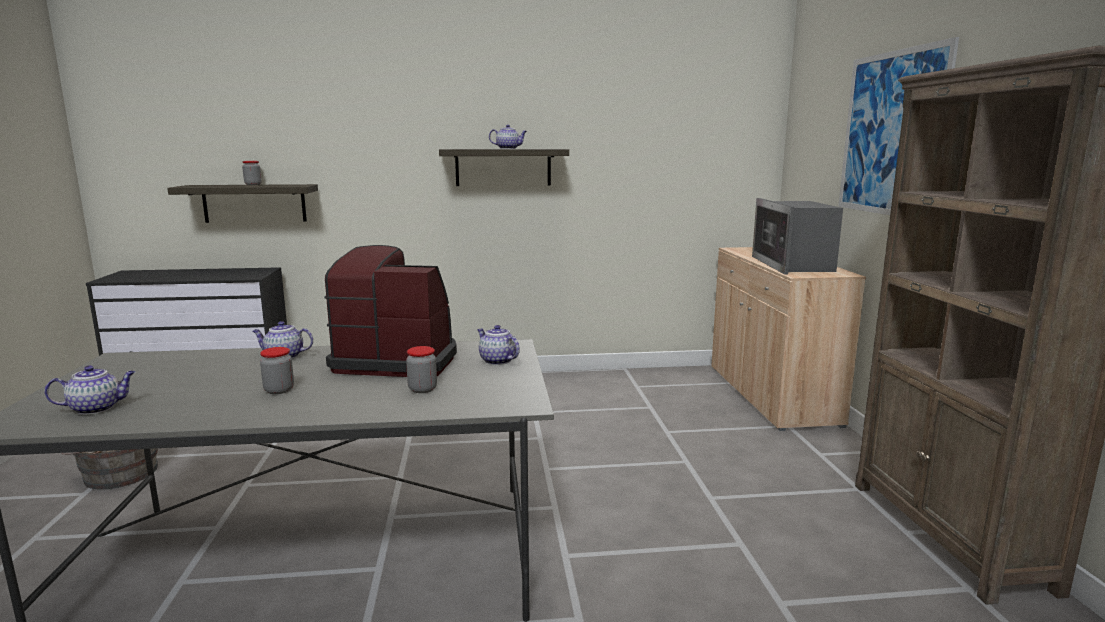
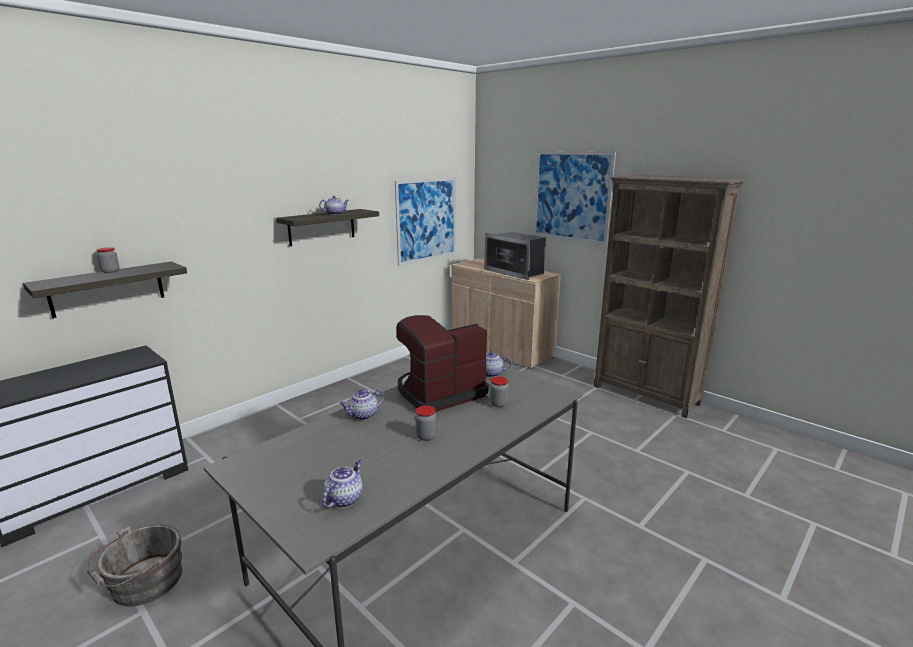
camera: 40 degrees left, 5 degrees up
(680, 175) = (427, 220): none -> picture

